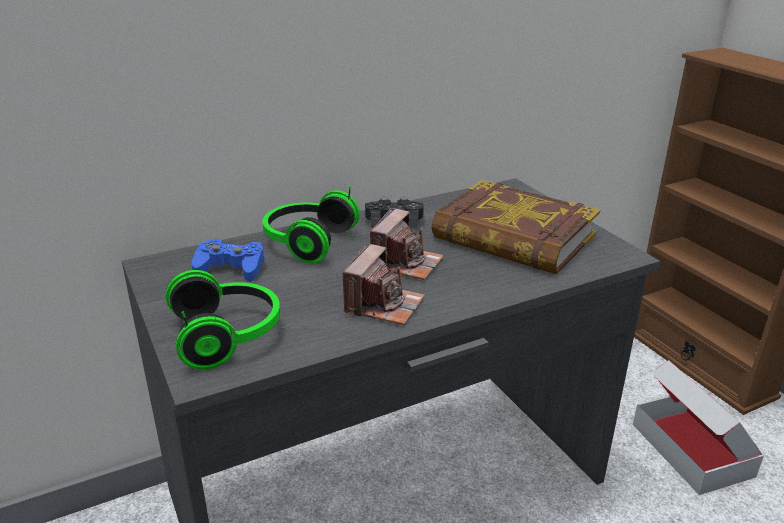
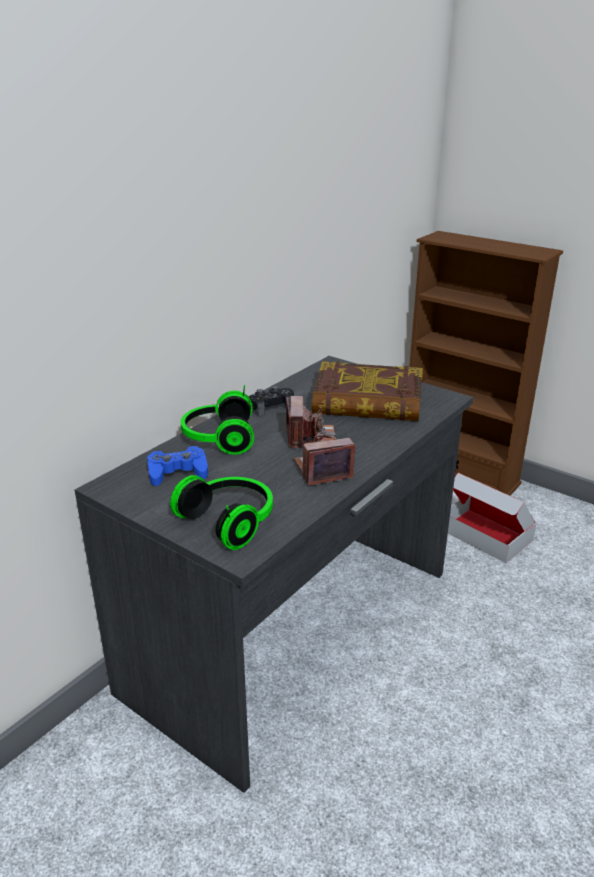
camera: 25 degrees left, 0 degrees up
(383, 305) = (322, 471): camera -> camera turned 105 degrees counterclockwise

